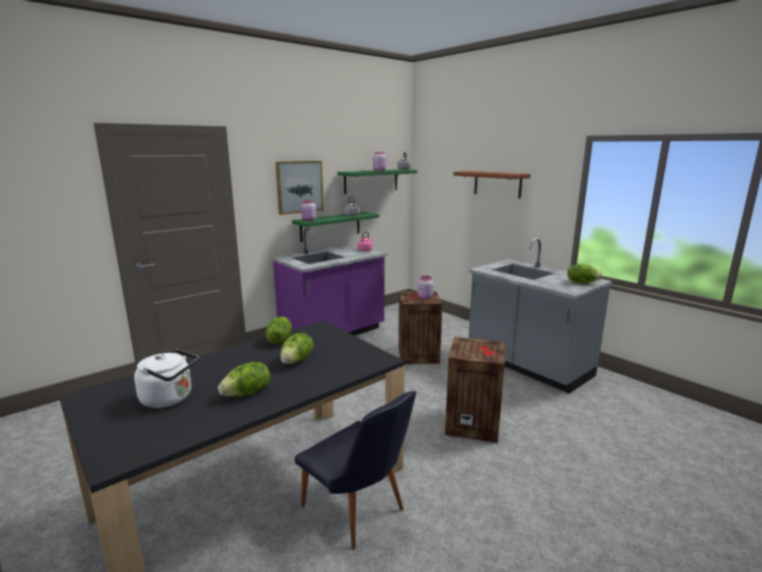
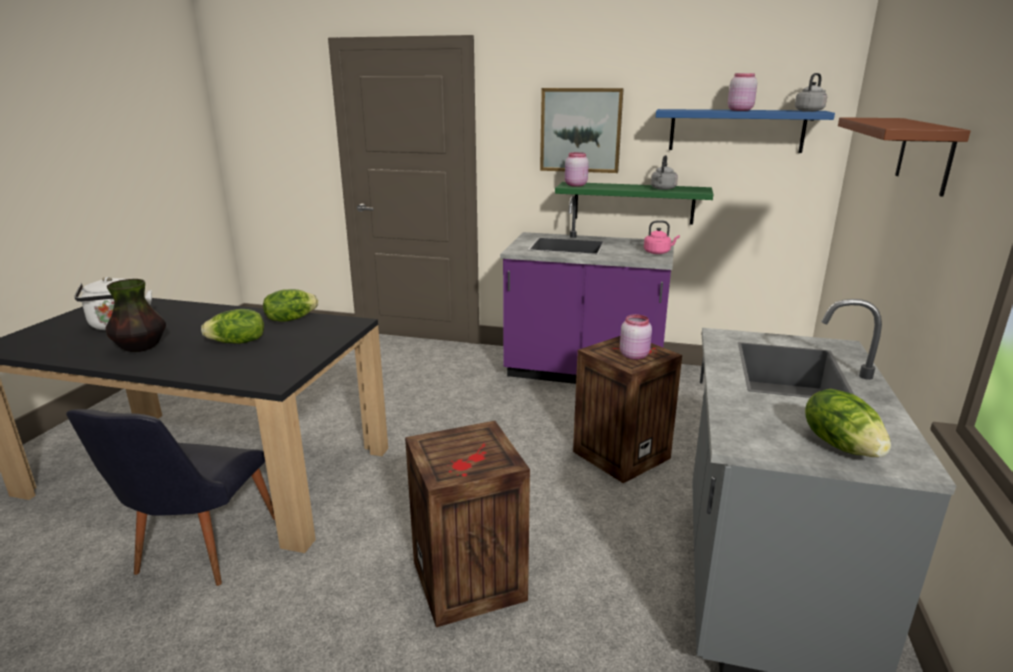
camera: 55 degrees right, 5 degrees up
(247, 393) = (140, 347): lettuce -> vase
(371, 181) = (736, 130): green shelf -> blue shelf

